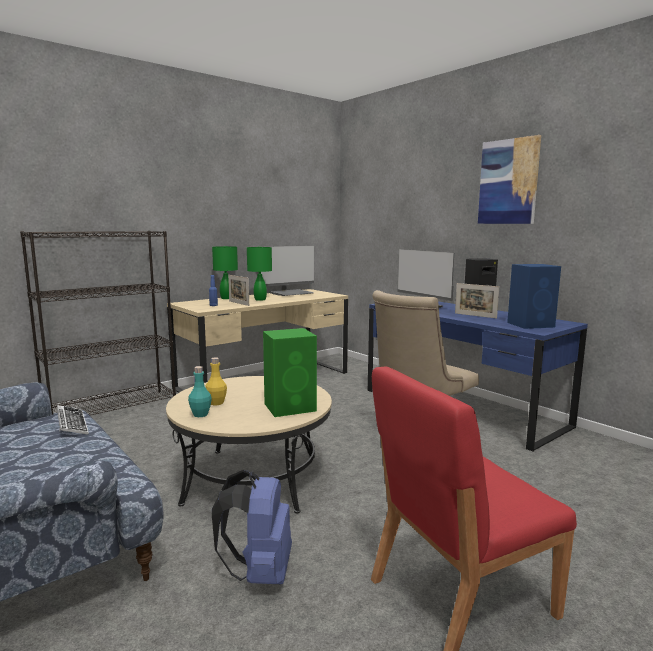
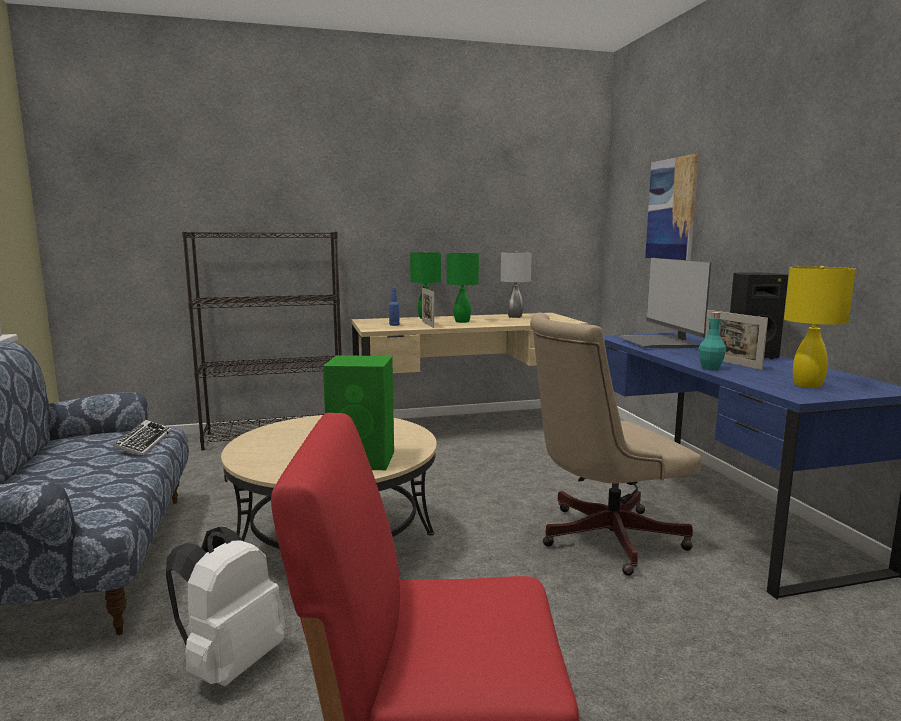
camera: 25 degrees right, 0 degrees up
(200, 414) = (255, 452): turquoise bottle -> turquoise bottle (710, 368)
(216, 403) = (290, 441): yellow bottle -> none
(259, 572) = (230, 663): blue backpack -> white backpack
(290, 293) = (515, 316): monitor -> grey table lamp
(508, 182) = (817, 145): picture -> picture (672, 209)
(531, 325) = (808, 385): blue speaker -> yellow table lamp

